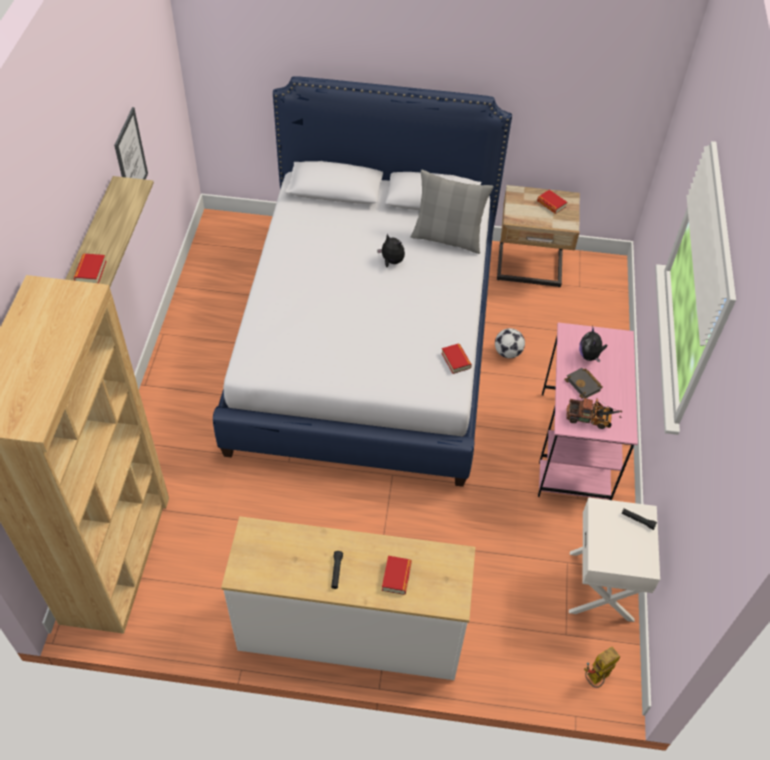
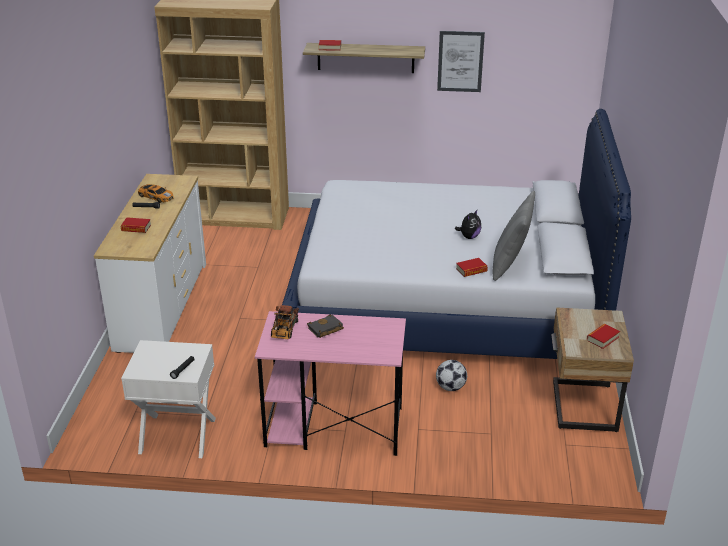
camera: 90 degrees right, 20 degrees down
(302, 564) = (155, 196): none -> toy car
(456, 360) = (353, 267): book -> book (471, 270)
(589, 356) = (363, 334): plush toy -> none
(595, 679) = (91, 426): toy robot -> none

